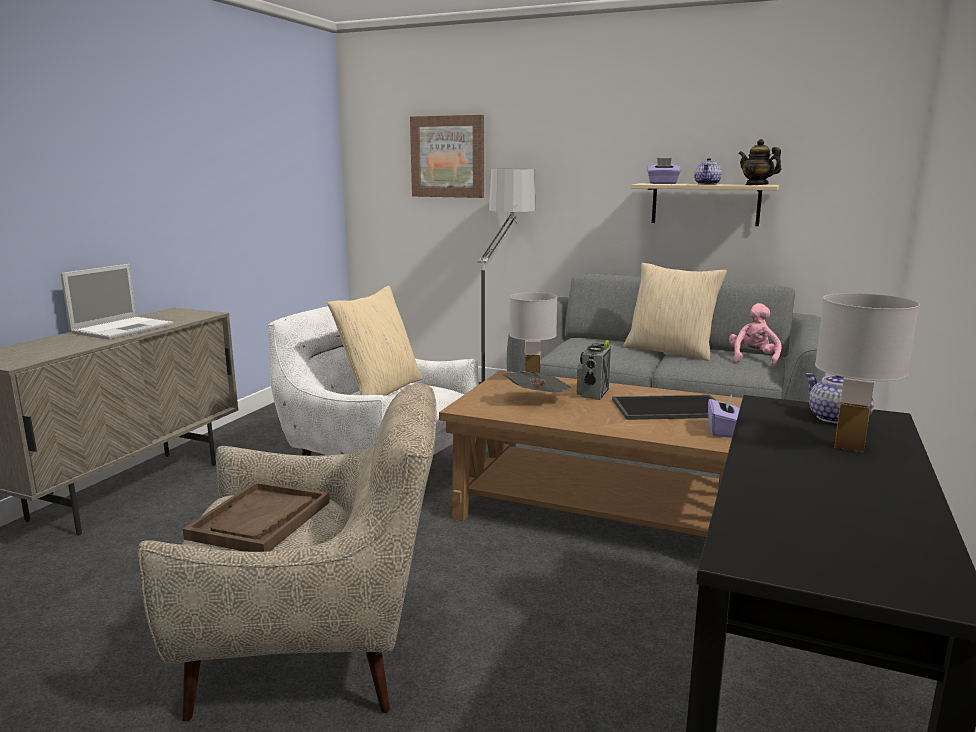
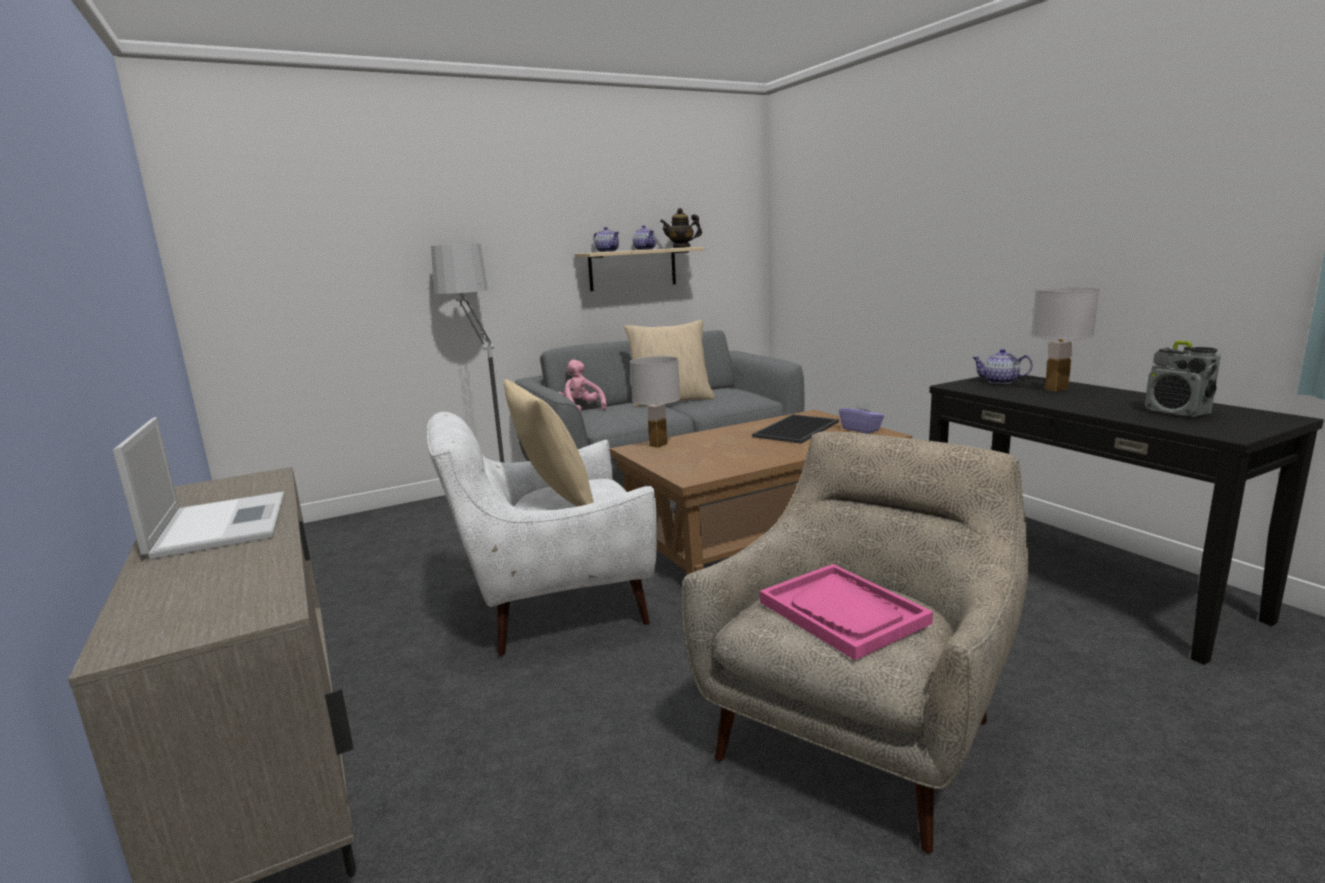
camera: 50 degrees left, 0 degrees up
(260, 520) = (843, 613): brown tray -> pink tray
(448, 157) = (346, 235): picture -> none
(538, 401) = (715, 454): newspaper -> none
(592, 394) = (728, 438): radio -> radio (1177, 412)
(662, 183) = (607, 251): purple tissue box -> teapot
(753, 359) = (732, 391): pink plush toy -> pink plush toy (580, 410)

